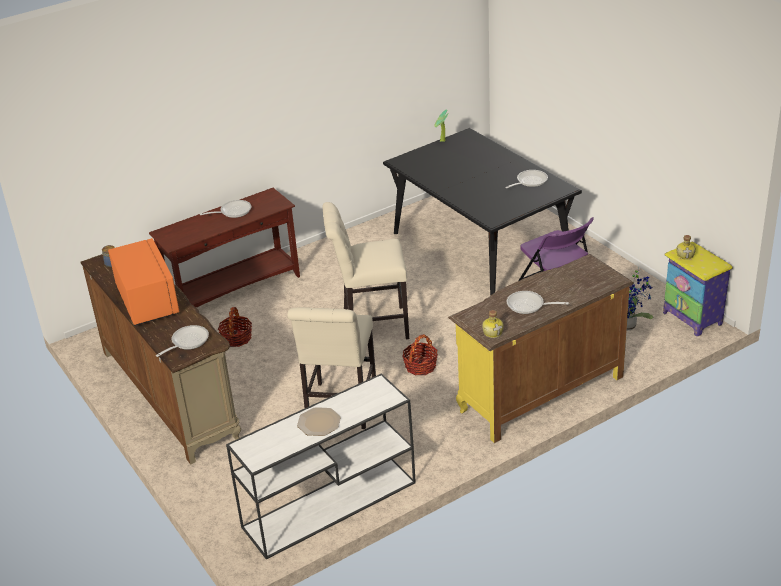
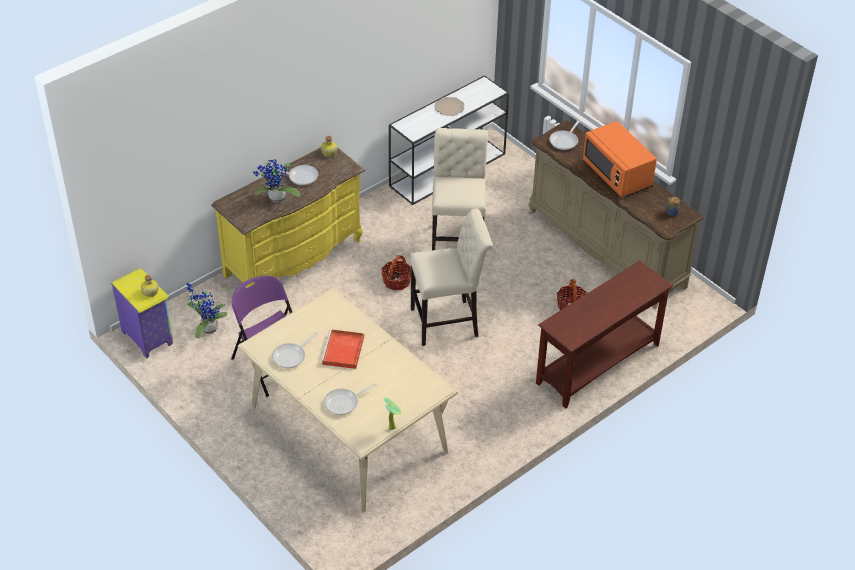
camera: 170 degrees right, 10 degrees up
(233, 211) = (599, 313): frying pan -> frying pan (344, 403)
(479, 248) = (349, 429): black dining table -> beige dining table
(481, 184) = (343, 351): none -> red tray
(556, 282) = (276, 199): none -> potted plant

